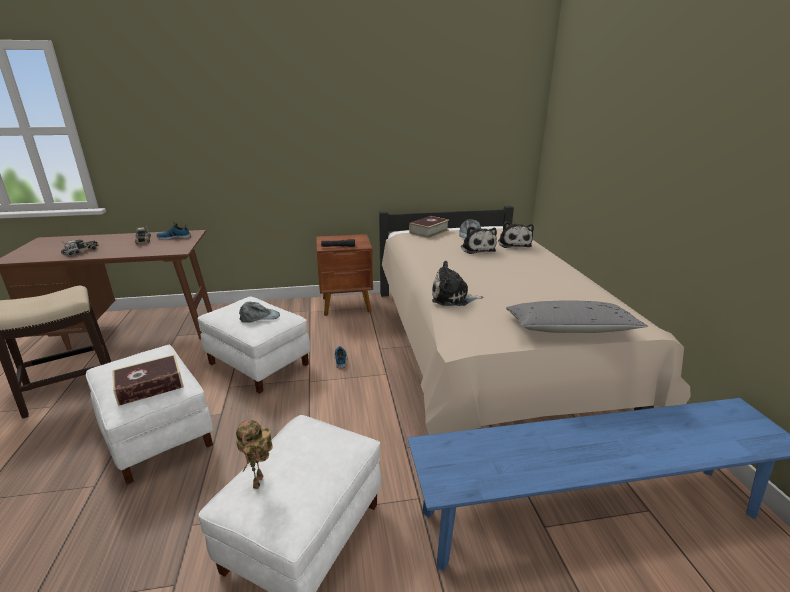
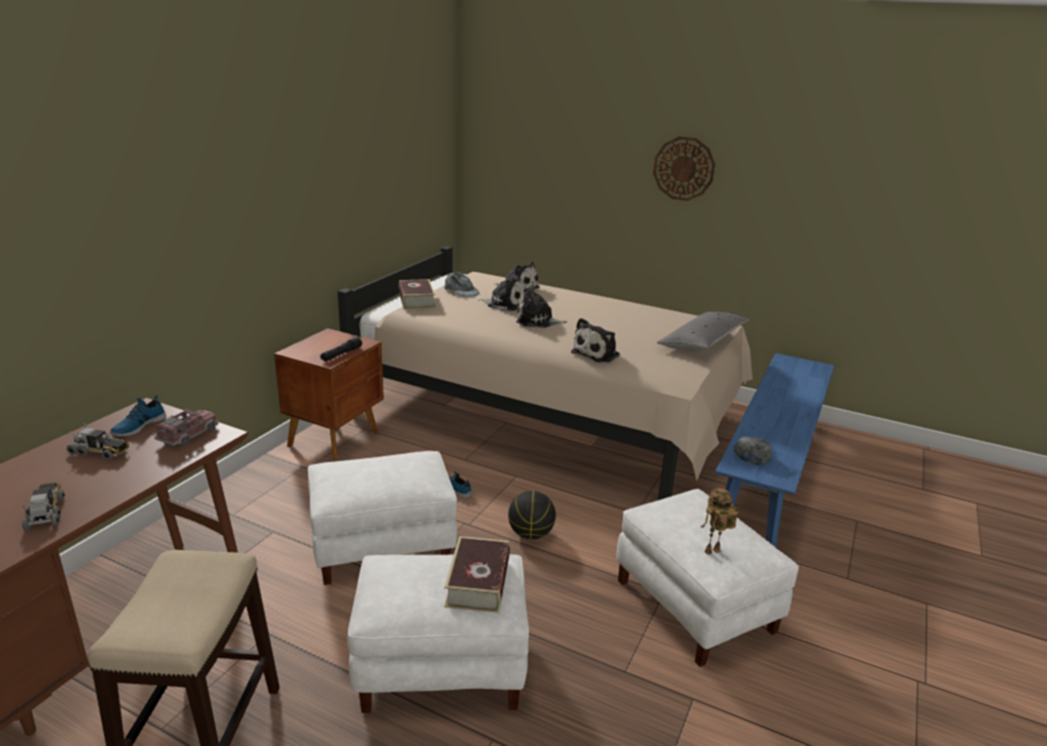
camera: 55 degrees left, 0 degrees up
(172, 247) = (188, 435): none -> toy truck
(259, 317) = (398, 472): grey cap -> grey cap (753, 452)
(260, 483) = (712, 553): toy robot -> toy robot turned 120 degrees clockwise
(323, 409) = (531, 534): none -> basketball
(469, 264) = (537, 321): none -> plush toy
(687, 144) = (684, 168): none -> wall clock

